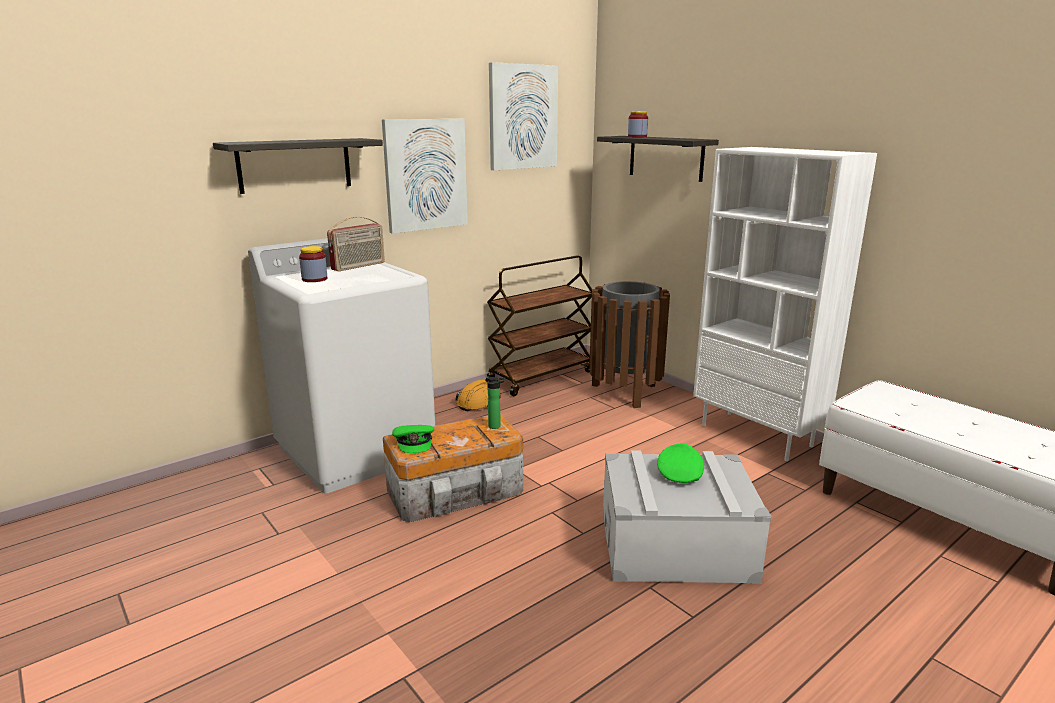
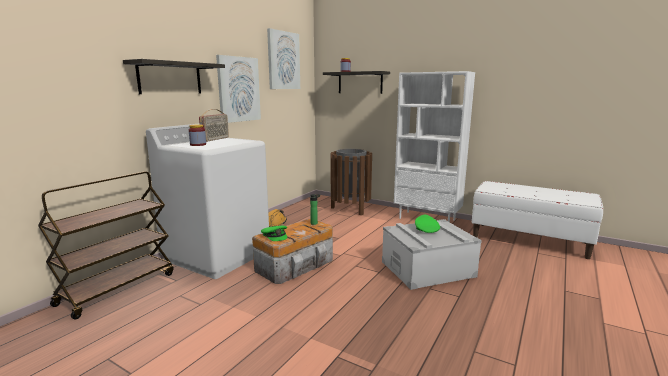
camera: 20 degrees left, 5 degrees down
(541, 376) = (300, 207): brown cart -> brown cart (118, 288)

